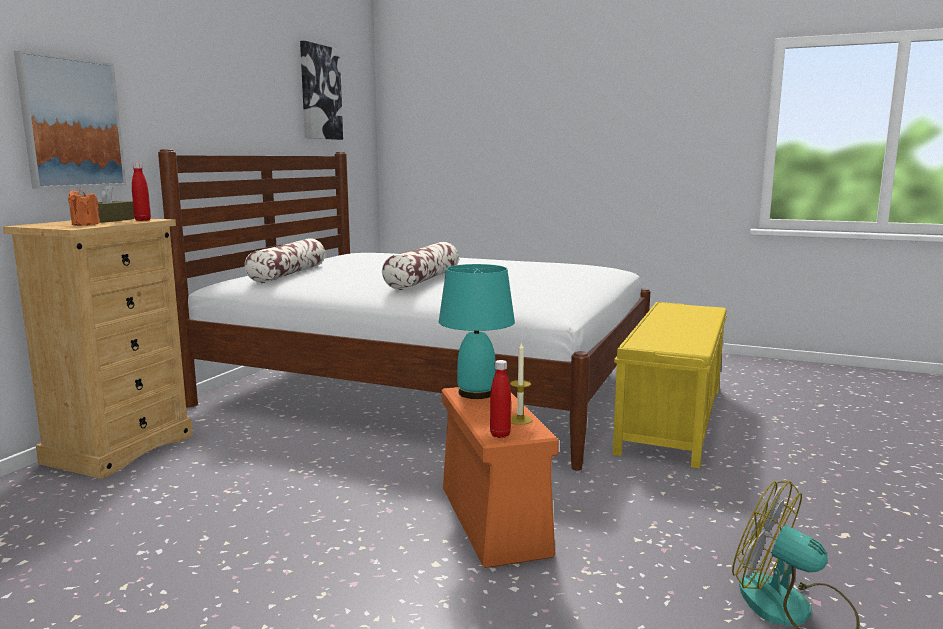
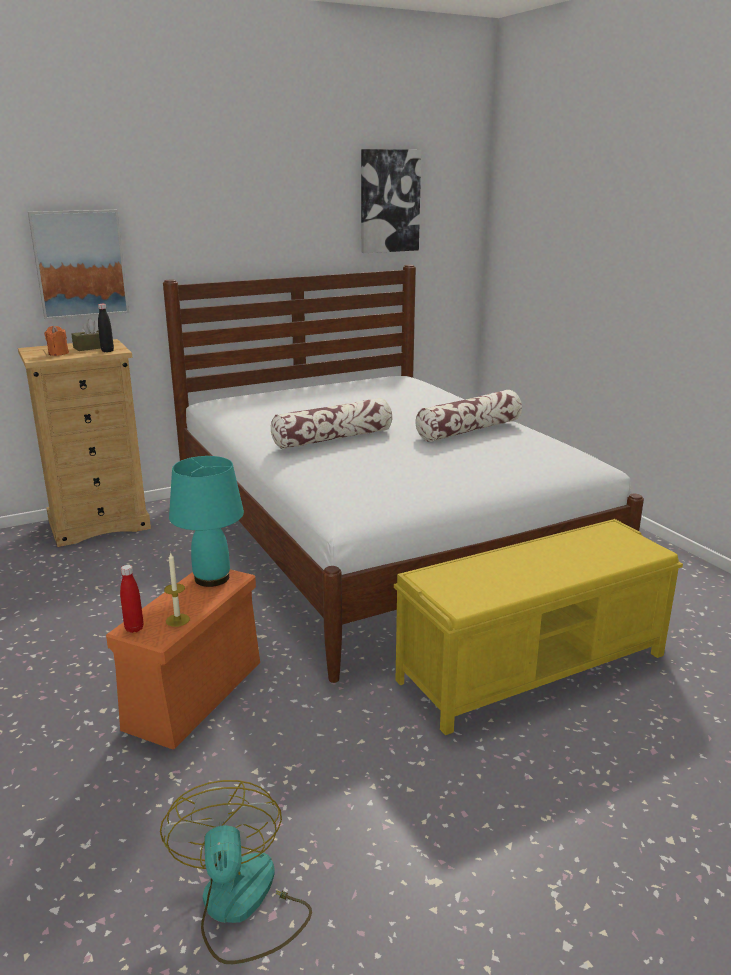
camera: 40 degrees right, 10 degrees up
(143, 220) = (107, 351): red bottle -> black bottle
(288, 274) = (266, 402): pillow -> pillow (469, 430)

